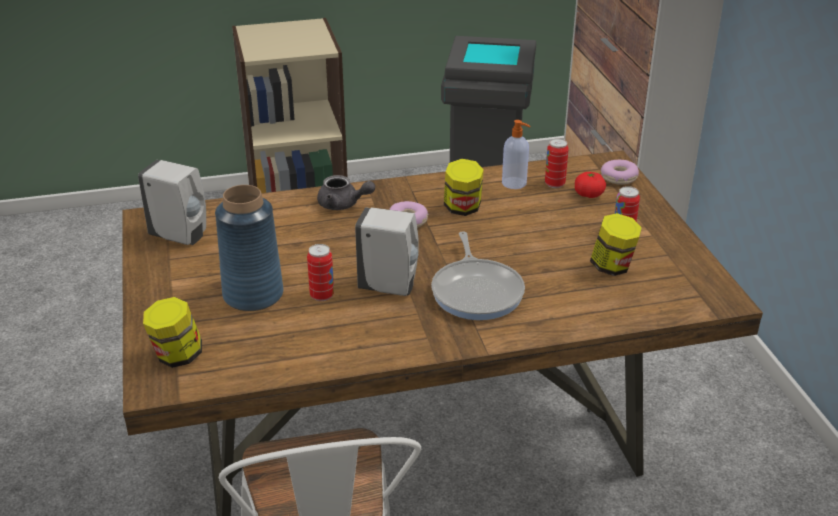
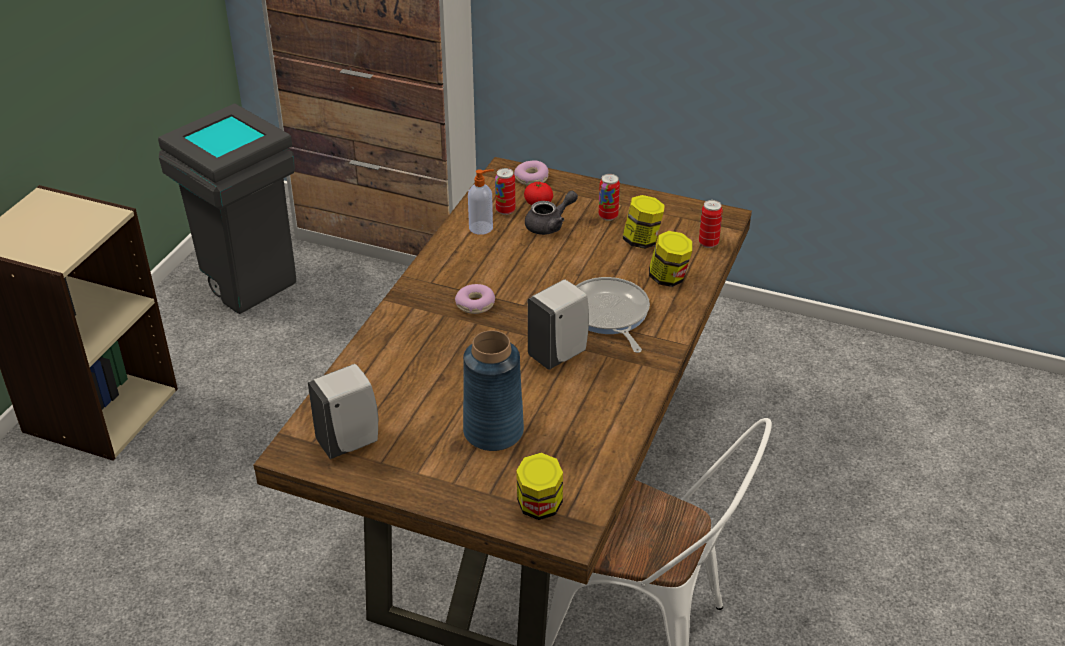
camera: 55 degrees left, 5 degrees up
(322, 296) = (534, 394): can -> can (708, 243)
(343, 205) = (408, 327): grey teapot -> grey teapot (550, 225)
(462, 208) = (488, 269): jar -> jar (668, 278)
(477, 291) = (608, 315): frying pan -> frying pan turned 135 degrees counterclockwise

